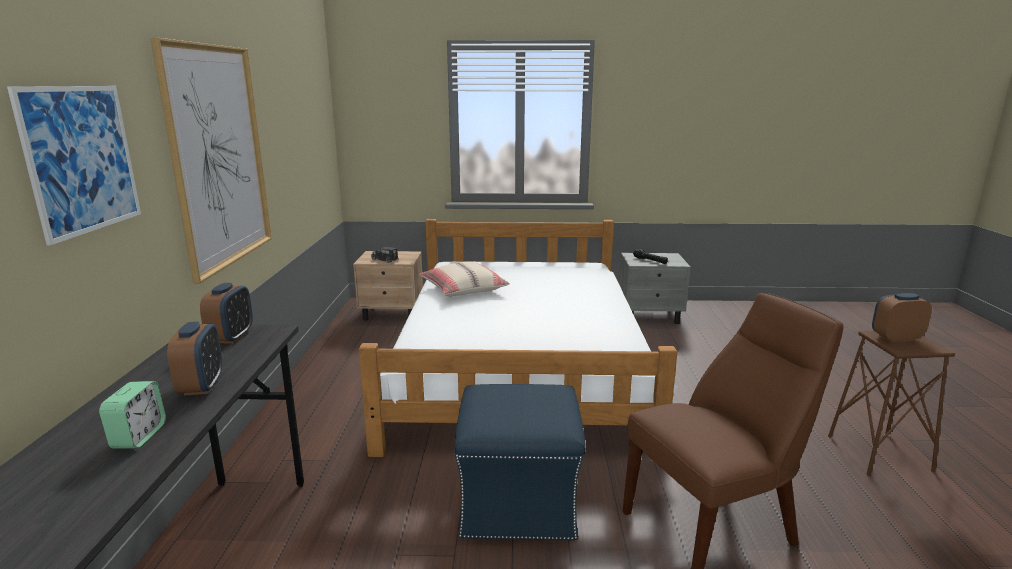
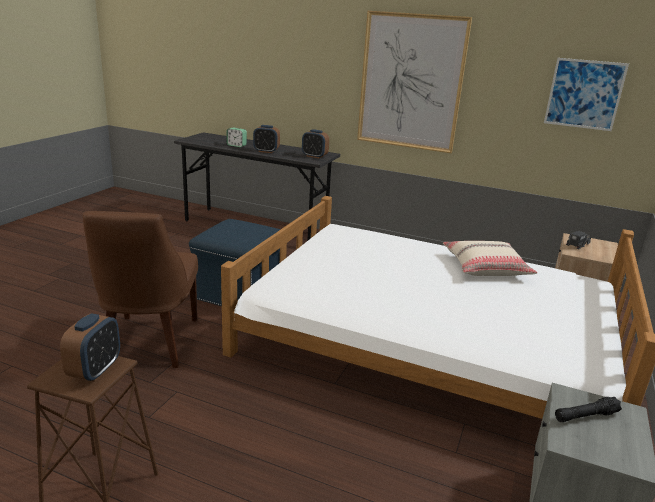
camera: 110 degrees right, 5 degrees up
(82, 159) = (306, 59): picture -> picture (584, 94)

